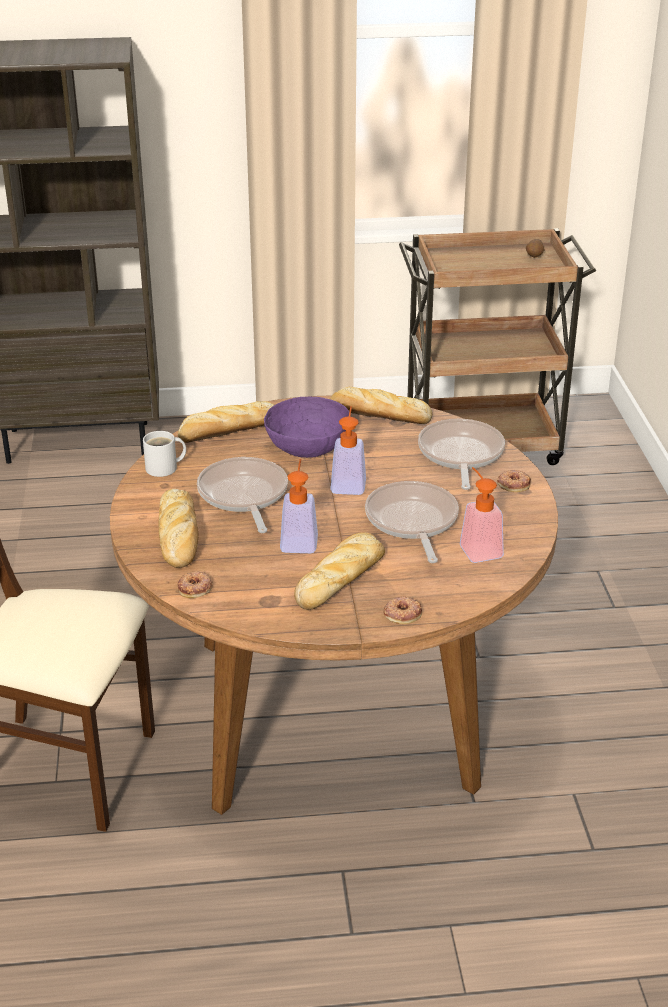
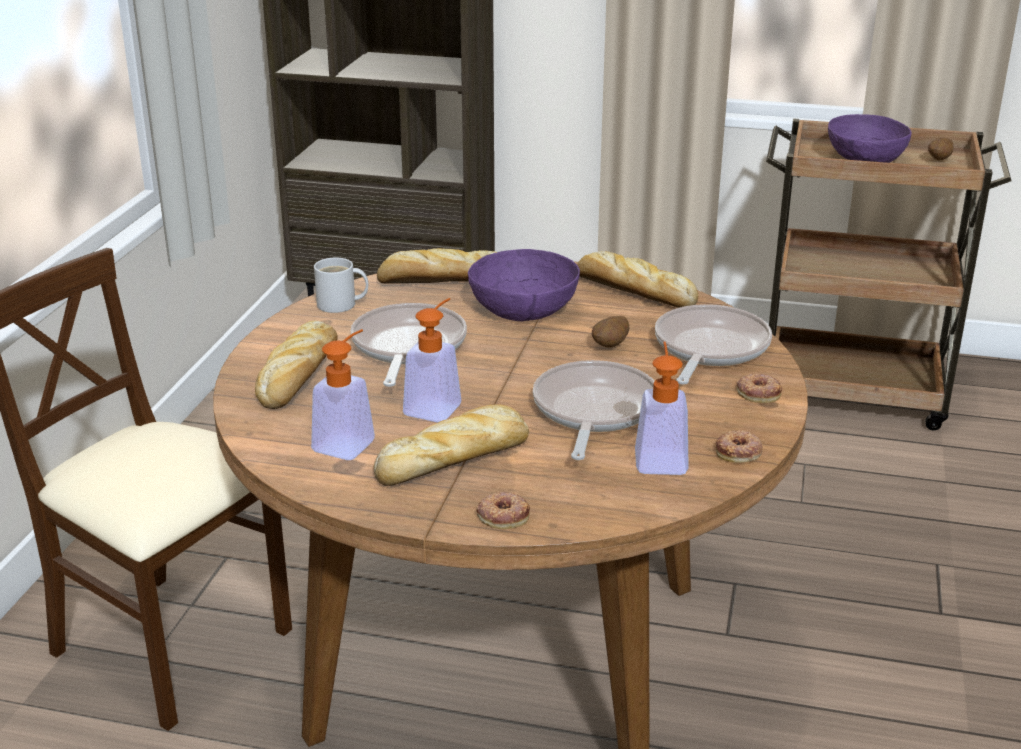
camera: 20 degrees right, 5 degrees down
(195, 588) = (271, 434): donut -> donut (739, 452)
(348, 482) = (544, 355): soap dispenser -> soap dispenser (349, 441)
(391, 466) = (610, 346): none -> potato
(480, 264) = (865, 159): none -> purple bowl

